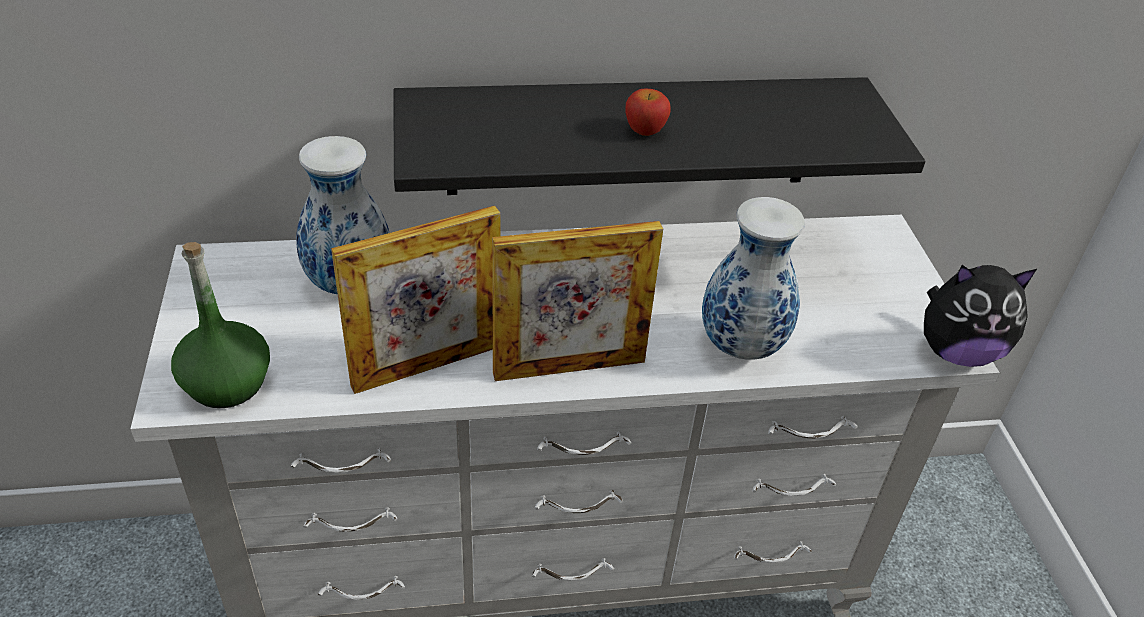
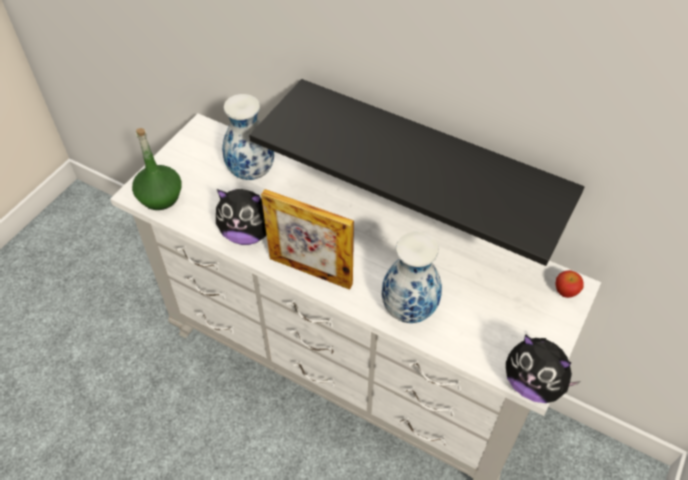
camera: 40 degrees right, 10 degrees up
(427, 366) = (247, 234): picture frame -> plush toy
(645, 131) = (400, 162): apple -> apple (565, 291)

